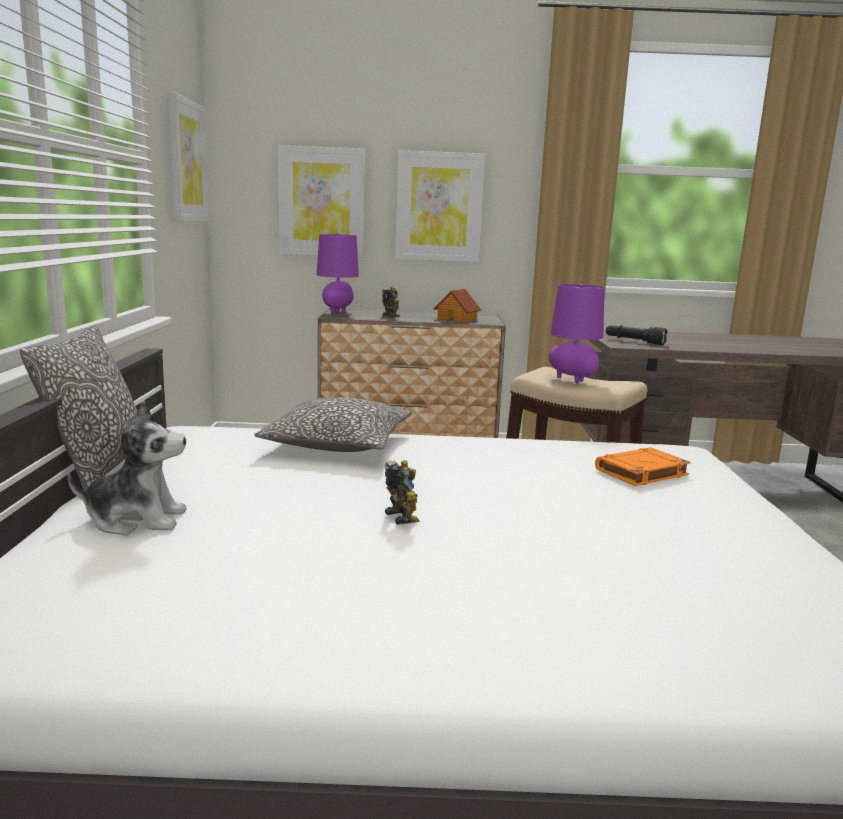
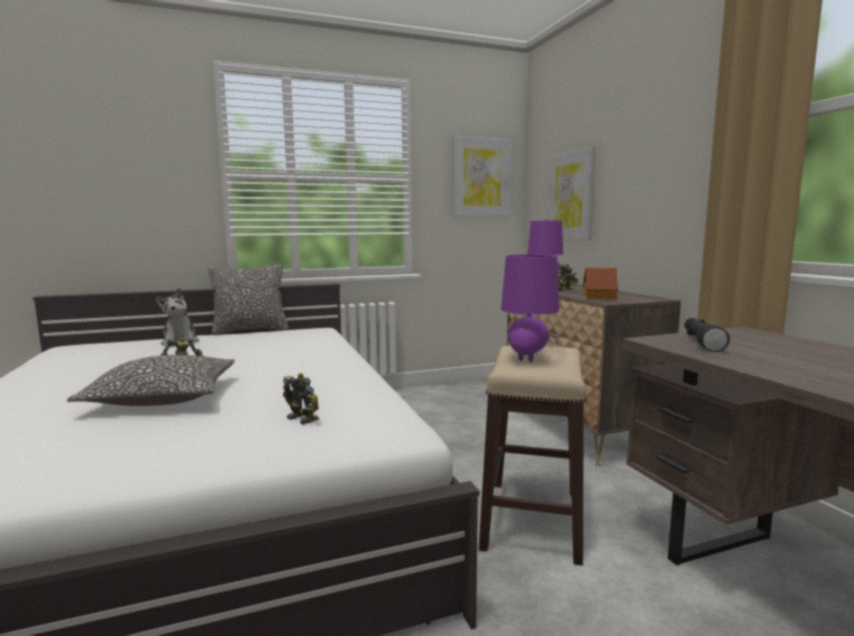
camera: 70 degrees right, 5 degrees down
(338, 444) = (317, 349): pillow -> pillow (164, 397)
(439, 207) = (642, 189): picture -> none
(641, 472) = (304, 418): orange book -> toy robot

